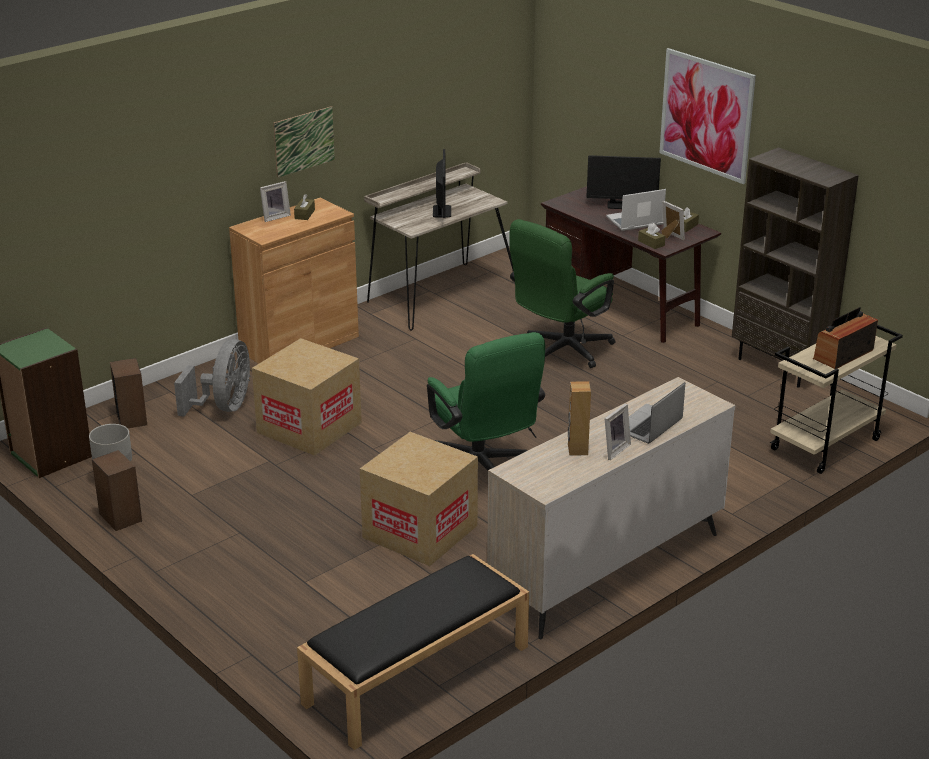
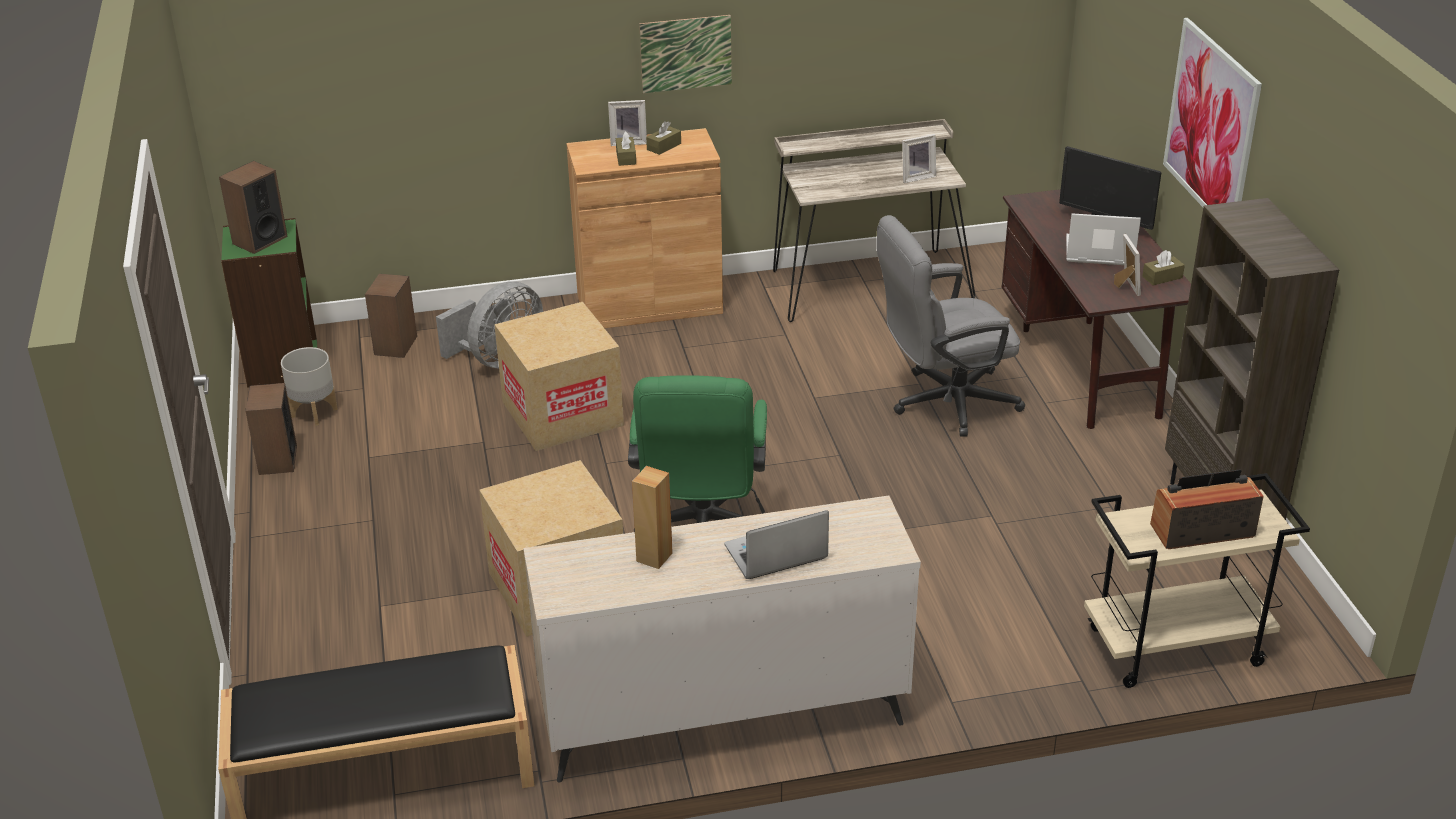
camera: 30 degrees right, 5 degrees up
(36, 348) = (259, 240): none -> speaker
(442, 211) = (870, 178): monitor -> none
(561, 352) = (943, 403): green office chair -> grey office chair
(613, 449) = (697, 572): picture frame -> picture frame (916, 177)
(651, 243) = (1089, 289): brown tissue box -> brown tissue box (626, 157)

